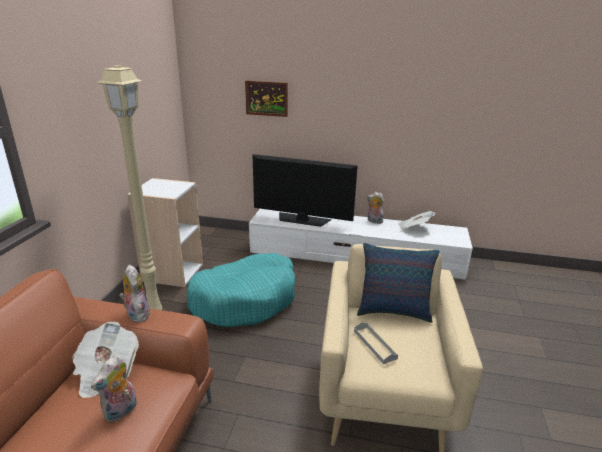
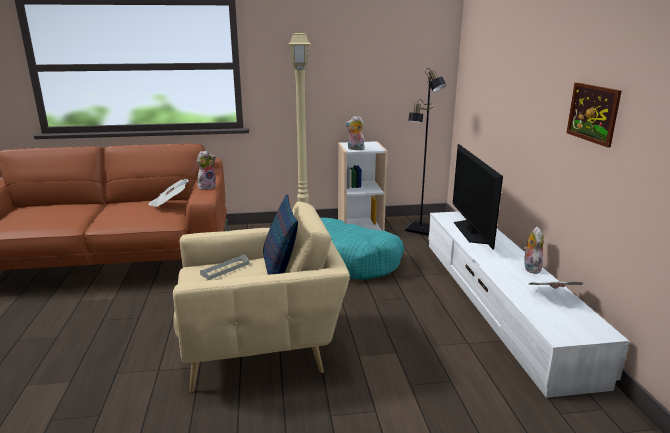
camera: 70 degrees right, 5 degrees down
(121, 412) = (140, 214): plush toy -> plush toy (355, 149)
(213, 245) = (420, 229): none -> black floor lamp
(266, 98) = (494, 87): picture -> picture (593, 113)

